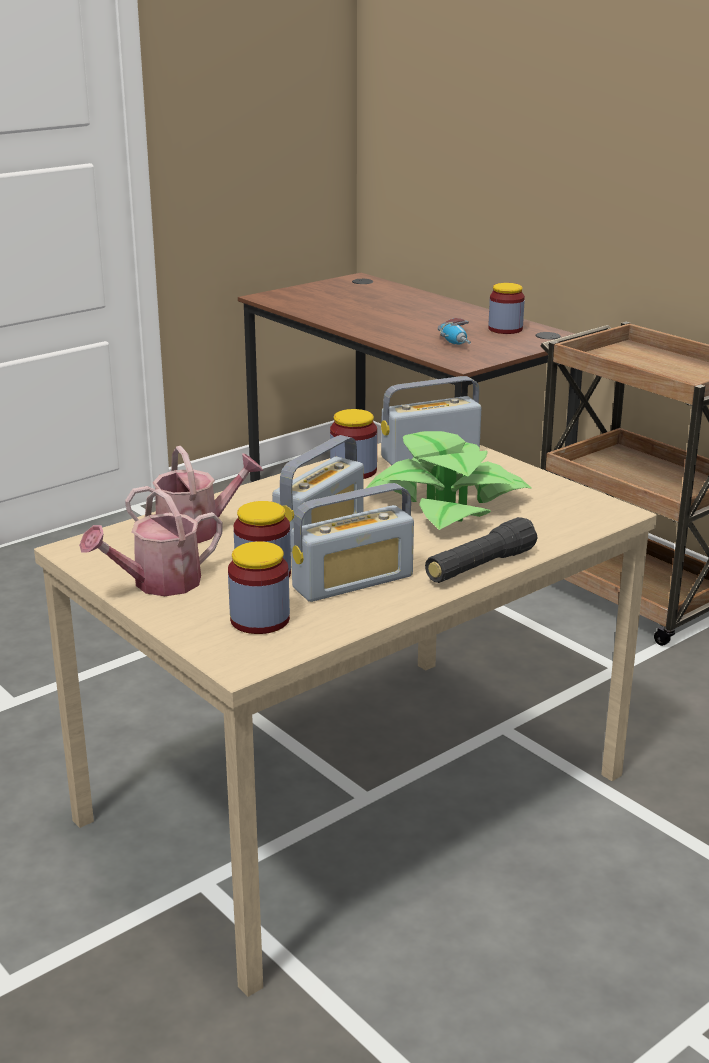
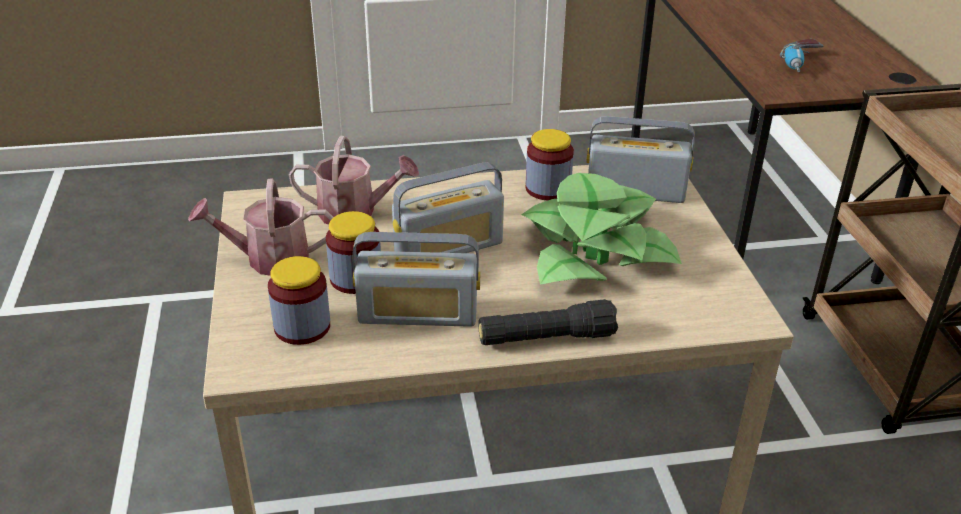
camera: 30 degrees right, 10 degrees up
(505, 329) = (863, 60): jar -> none

